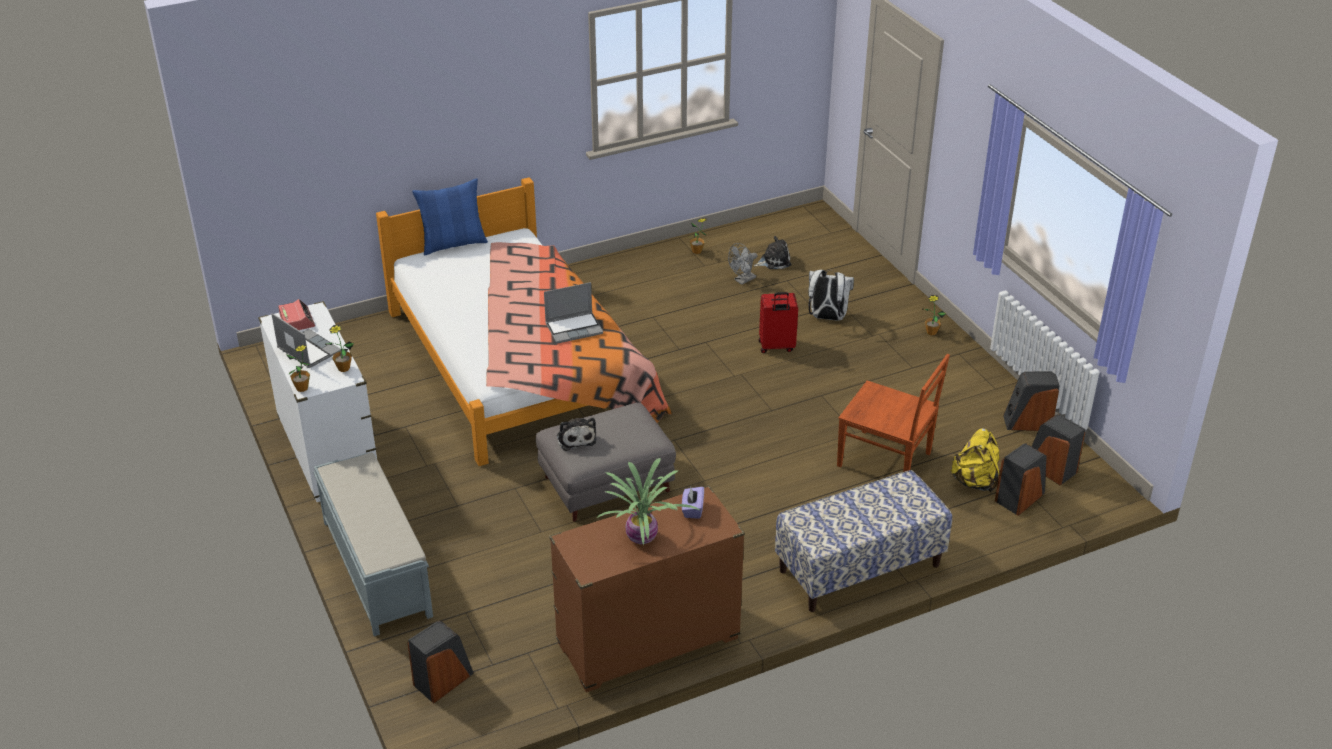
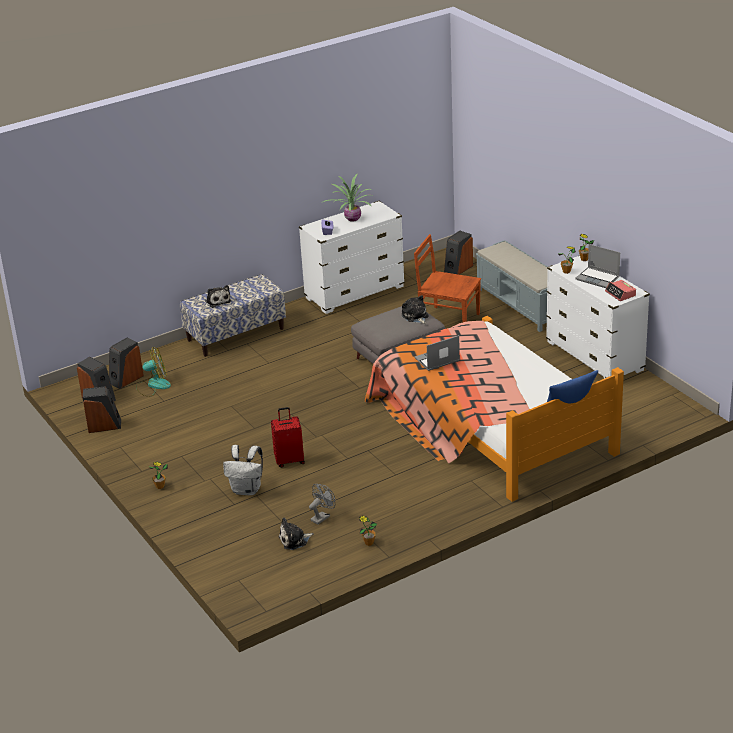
camera: 175 degrees right, 5 degrees down
(647, 642) = (355, 293): brown dresser -> white dresser
(886, 461) = (211, 391): brown chair -> brown chair (448, 320)
(887, 503) = (217, 301): none -> plush toy
(975, 481) = (153, 385): yellow backpack -> fan

